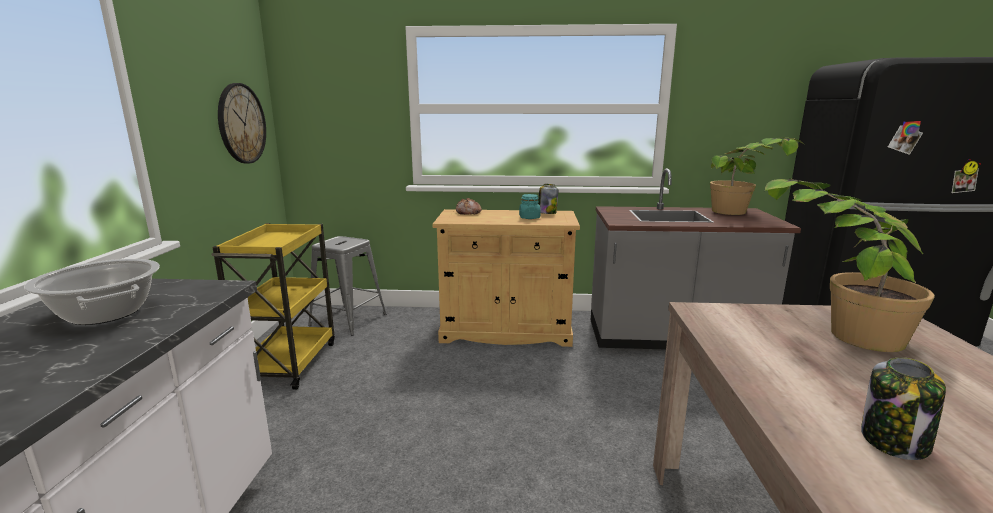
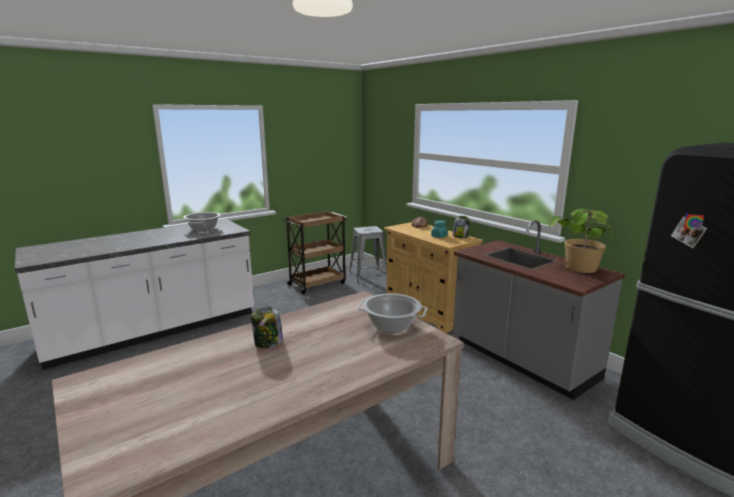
camera: 50 degrees right, 0 degrees up
(241, 124) = (333, 158): wall clock -> none
(290, 362) = (317, 284): yellow cart -> brown cart
(832, 325) = (391, 326): potted plant -> cooking pot

